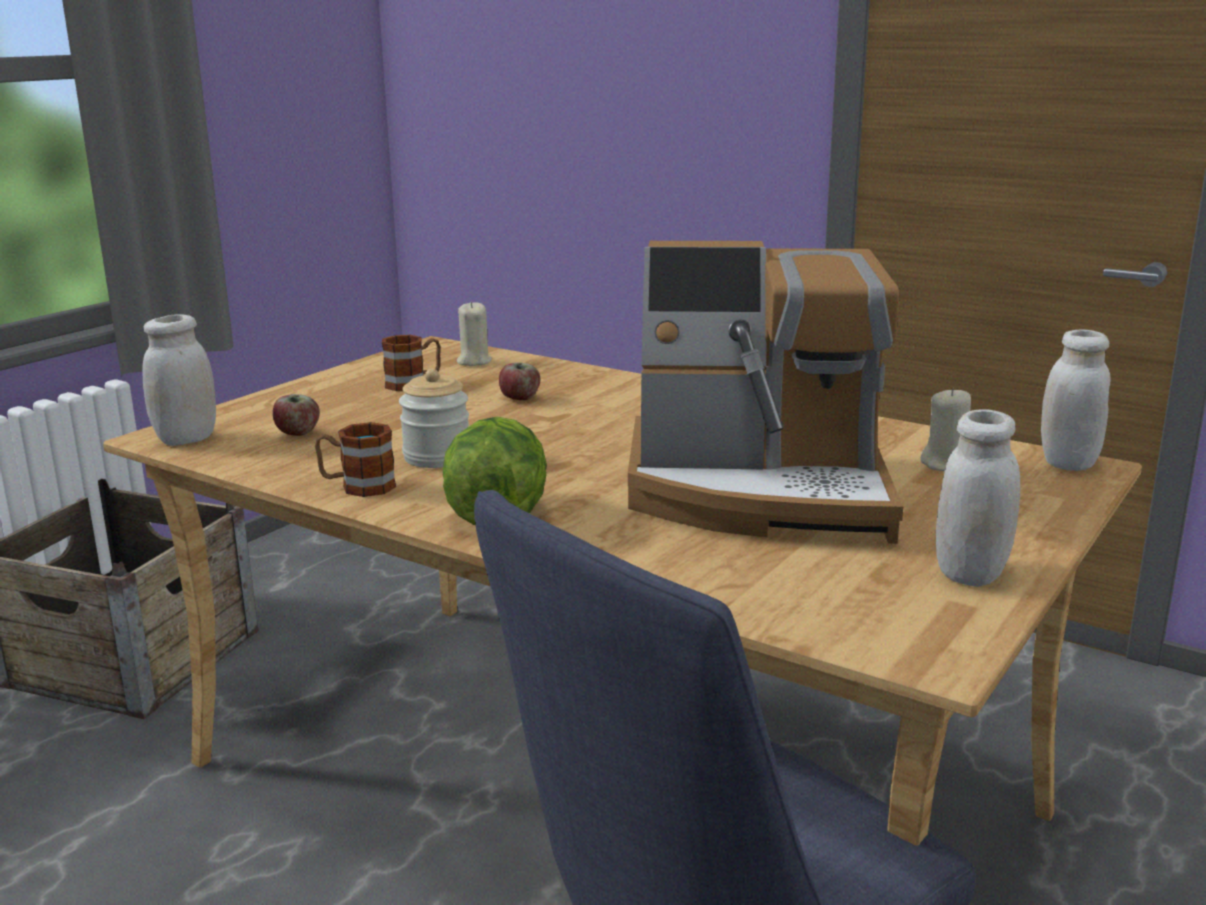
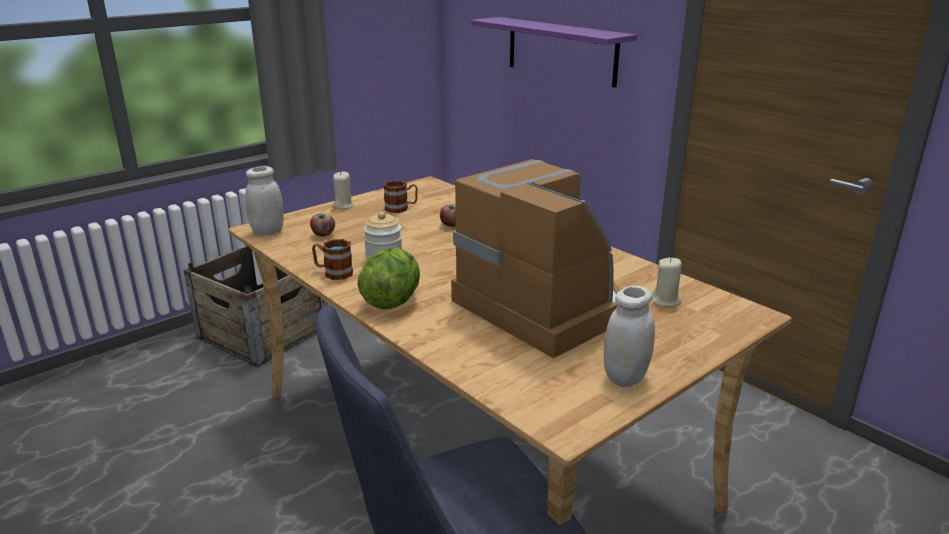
camera: 15 degrees right, 5 degrees up
(474, 361) = (442, 196): beige candle -> beige candle (343, 206)
(618, 119) = (561, 51): none -> purple shelf
(760, 491) = (543, 305): coffee machine -> coffee machine turned 150 degrees counterclockwise
(1068, 463) = (743, 310): white jar -> none

